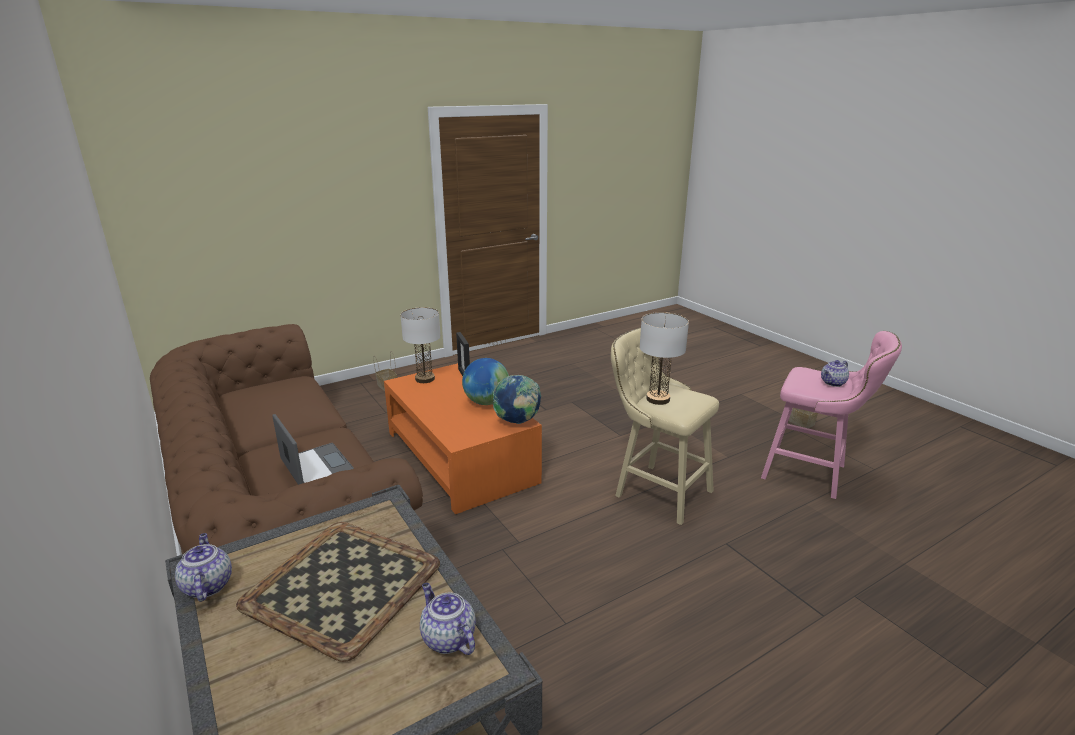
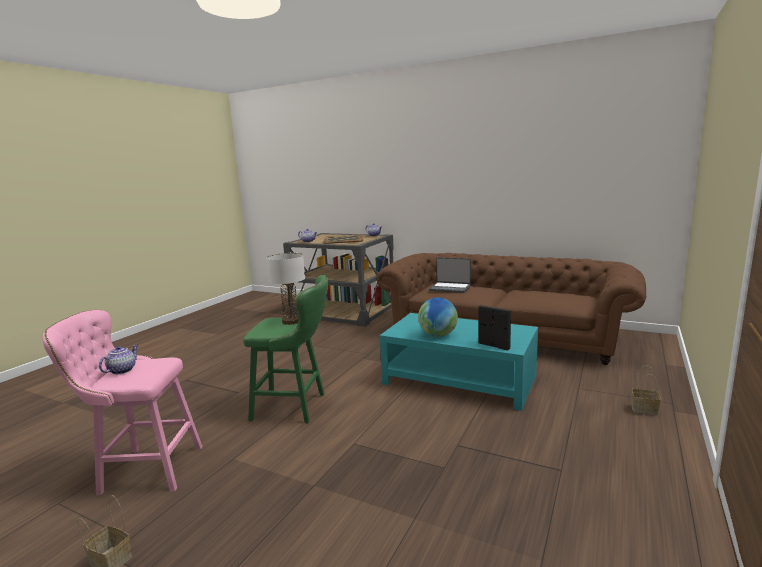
camera: 150 degrees right, 10 degrees down
(425, 379) = (514, 335): table lamp -> none
(460, 457) = (459, 380): orange coffee table -> turquoise coffee table
(517, 422) = (397, 332): globe -> none
(653, 488) = (298, 407): beige stool -> green stool

